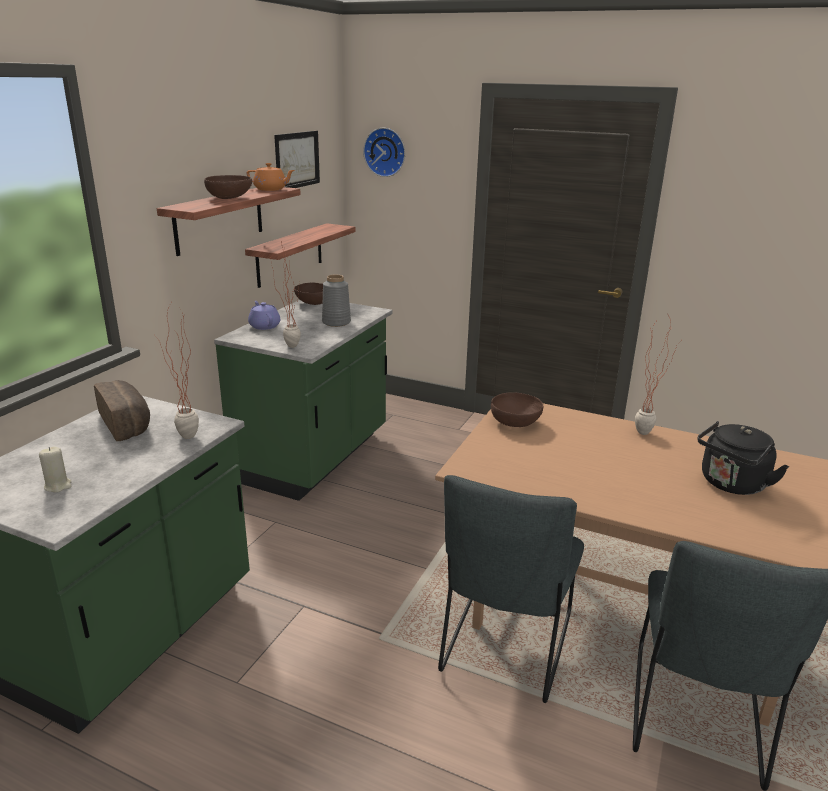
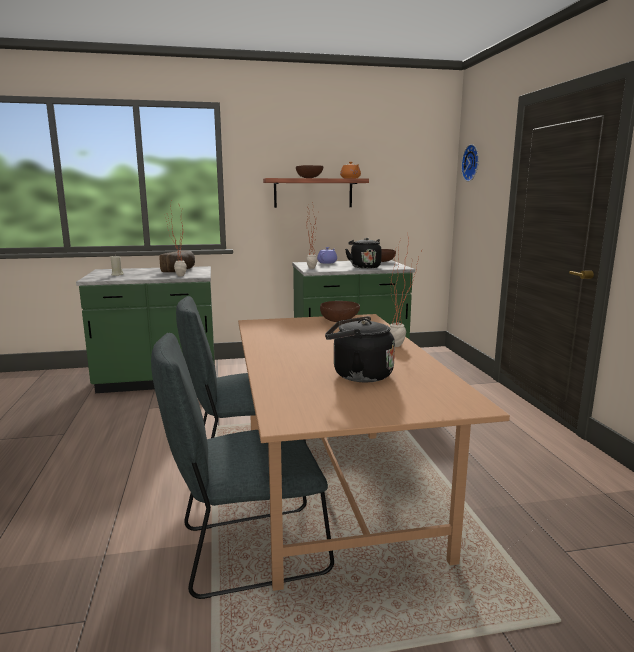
camera: 55 degrees right, 10 degrees down
(290, 254) = (380, 228): shelf -> none
(297, 160) = (396, 166): picture -> none
(336, 322) = (364, 267): grey vase -> black kettle

